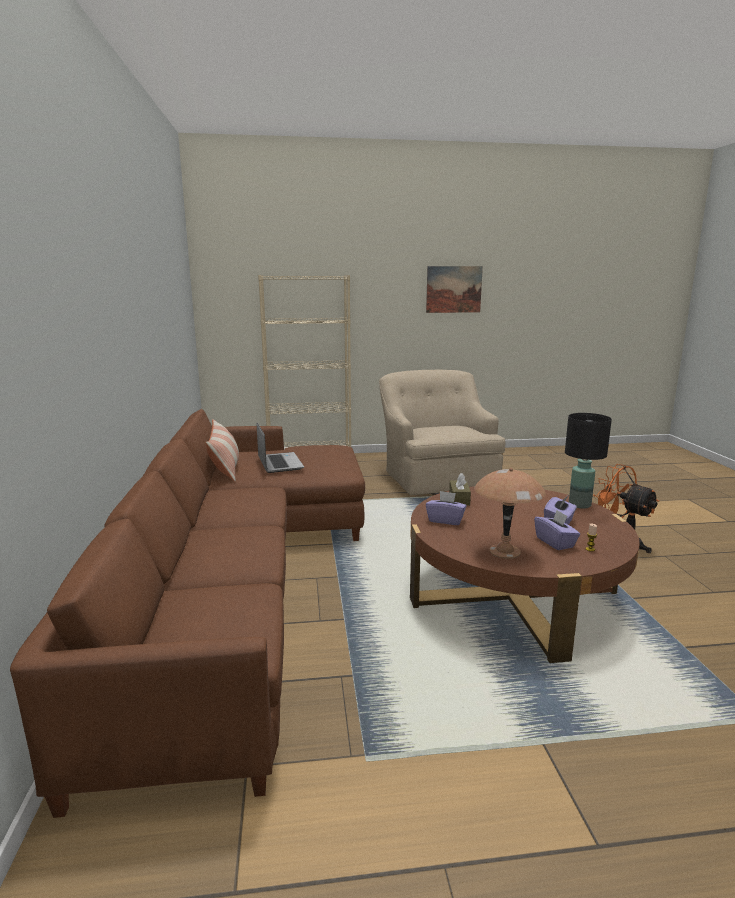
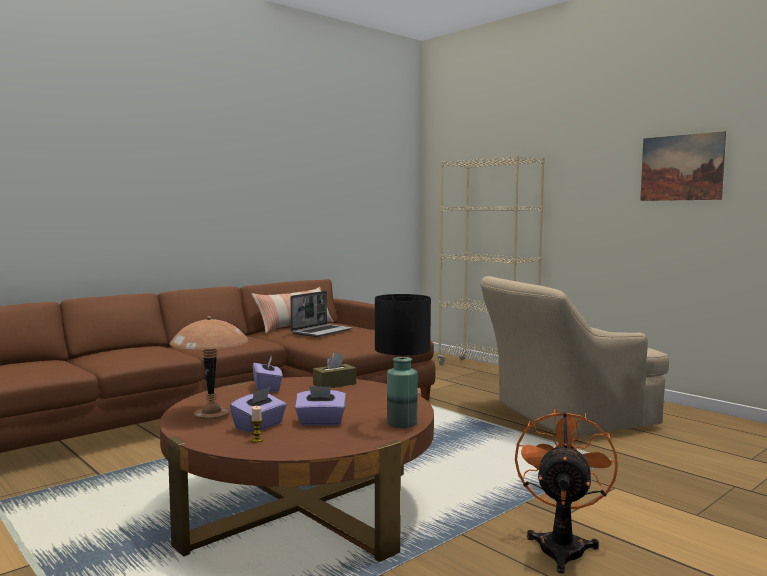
camera: 55 degrees right, 10 degrees down
(437, 477) = (561, 416): beige armchair -> beige armchair turned 150 degrees counterclockwise

